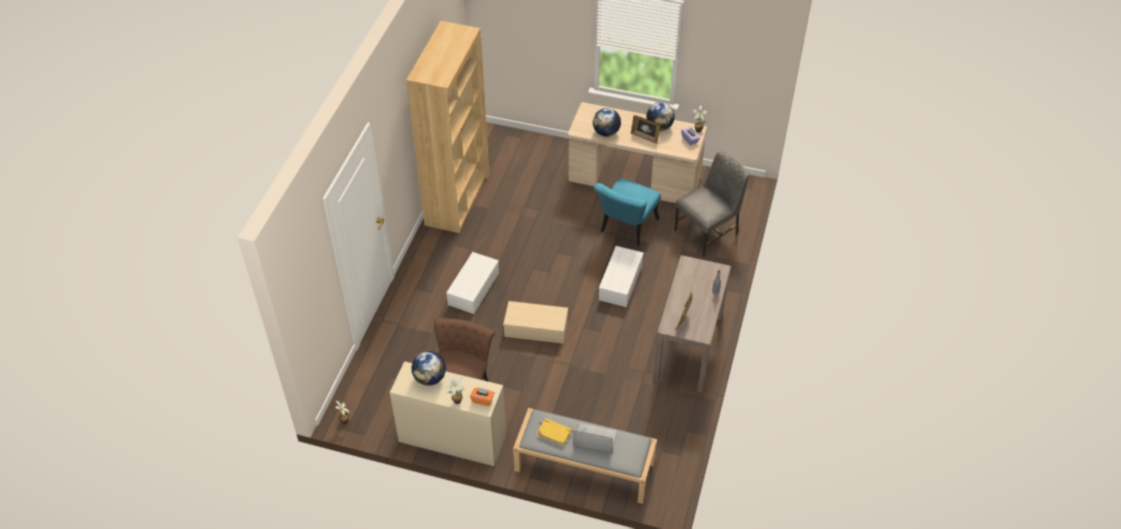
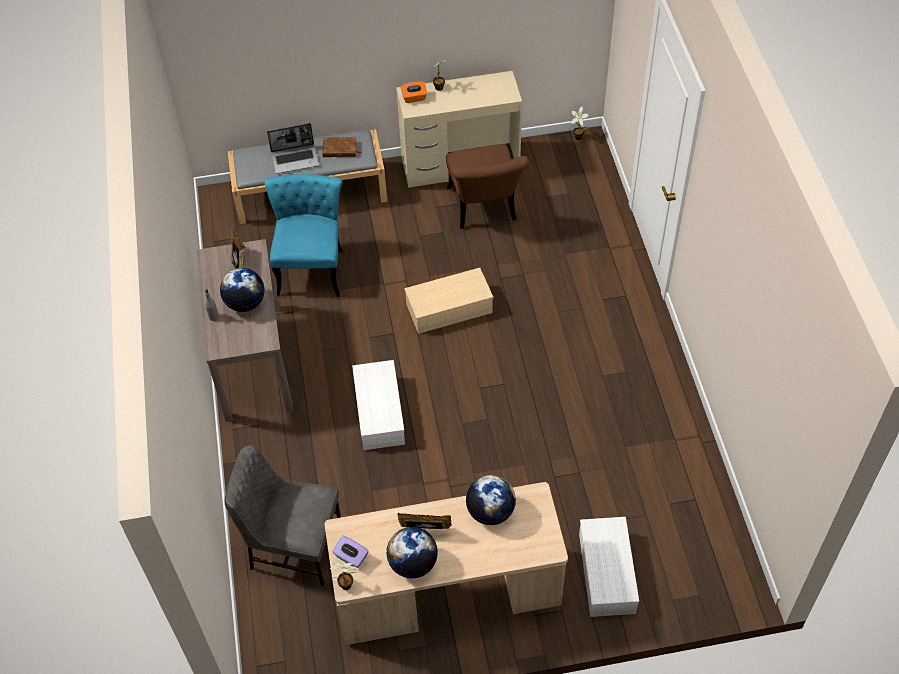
camera: 155 degrees right, 5 degrees up
(430, 378) = (482, 96): globe -> globe (245, 303)
(457, 198) = (678, 443): brown bookcase -> none
(473, 288) = (558, 325): white storage box -> white storage box (608, 574)
(554, 433) = (340, 149): yellow book -> brown book
(626, 229) = (414, 499): turquoise chair -> turquoise chair (311, 265)
(707, 232) = (294, 546): grey chair -> grey chair turned 75 degrees clockwise

